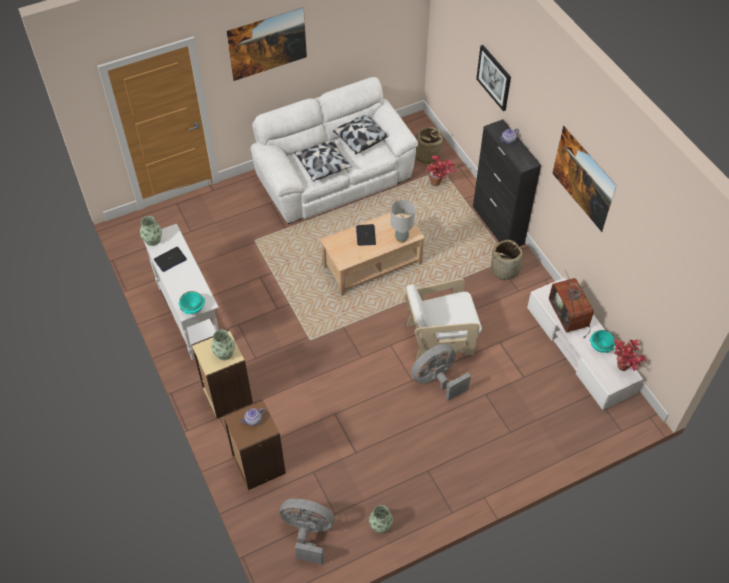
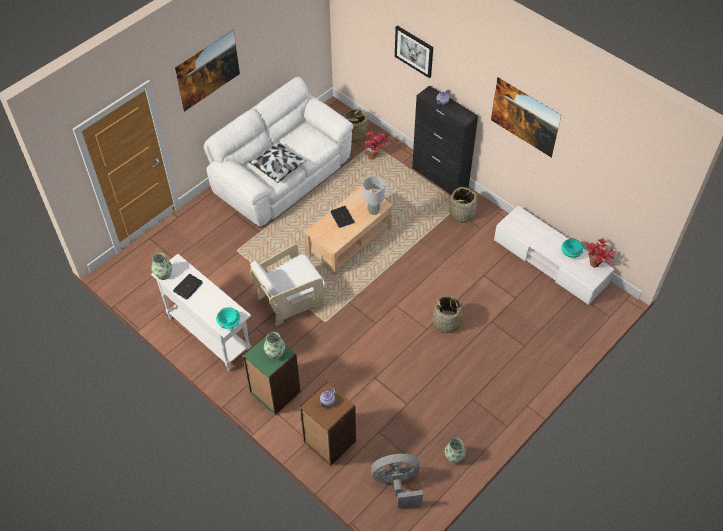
camera: 20 degrees left, 0 degrees up
(227, 395) = (274, 392): beige bookcase -> green bookcase
(360, 138) = (299, 134): pillow -> none
(437, 380) = (447, 323): grey fan -> basket
(440, 337) = (434, 286): white armchair -> white armchair (290, 300)
(570, 315) = (536, 235): television -> none

